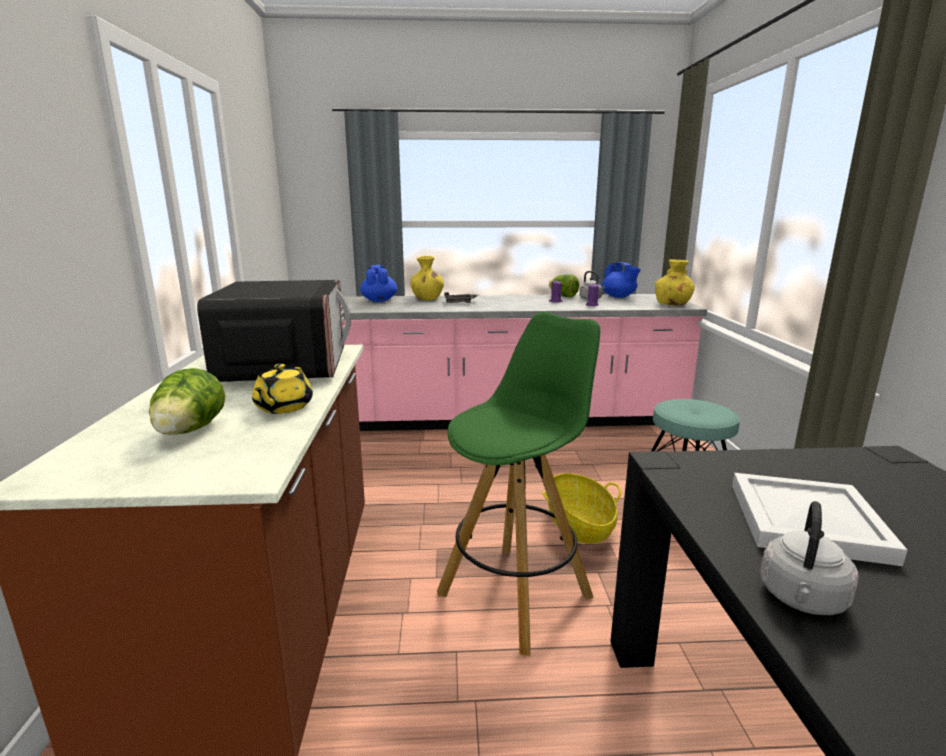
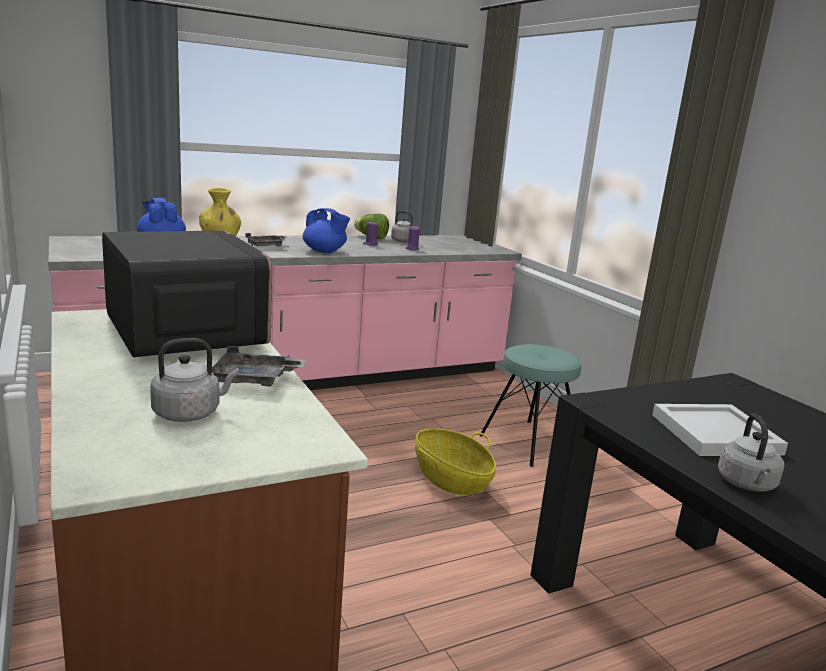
camera: 25 degrees left, 0 degrees up
(189, 432) = (190, 413): lettuce -> grey kettle
(283, 407) = (254, 380): yellow teapot -> grey tray
(516, 594) = (428, 551): green stool -> none
(619, 297) = (428, 239): blue teapot -> blue teapot (325, 252)
(672, 304) = (487, 248): yellow vase -> none

